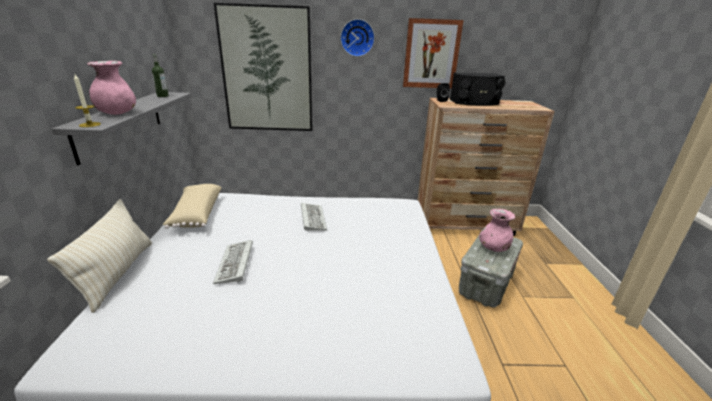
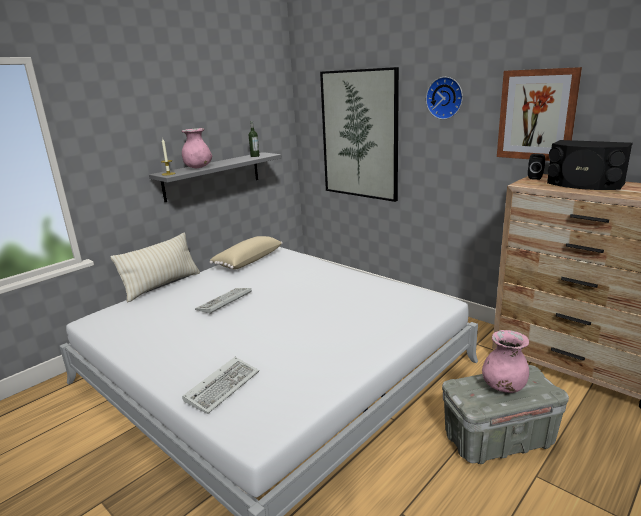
camera: 45 degrees right, 5 degrees down
(312, 218) = (326, 288): keyboard -> keyboard (223, 386)

